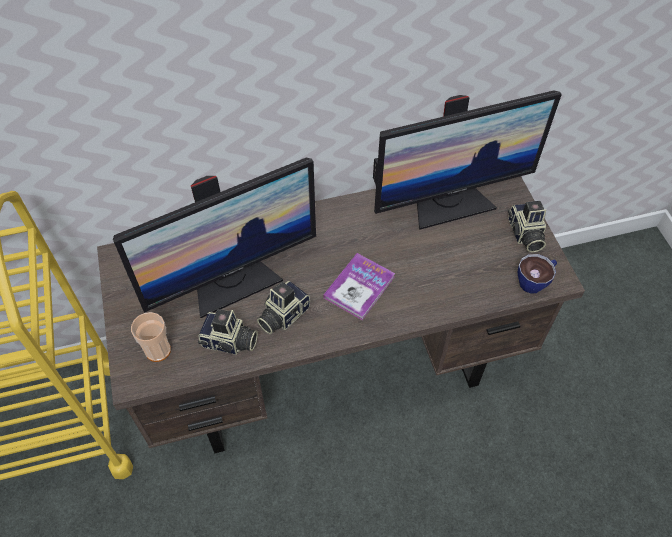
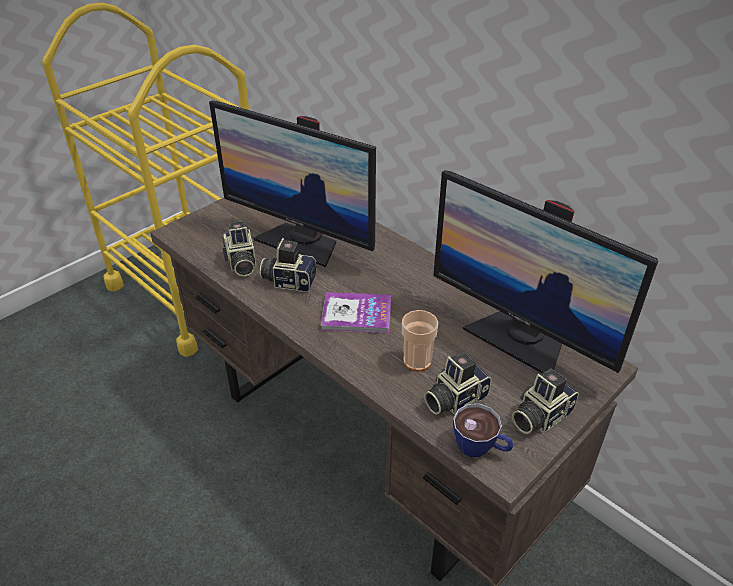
camera: 60 degrees right, 15 degrees down
(158, 350) = (209, 232): cup -> cup (417, 361)
(484, 272) = (454, 398): none -> camera

